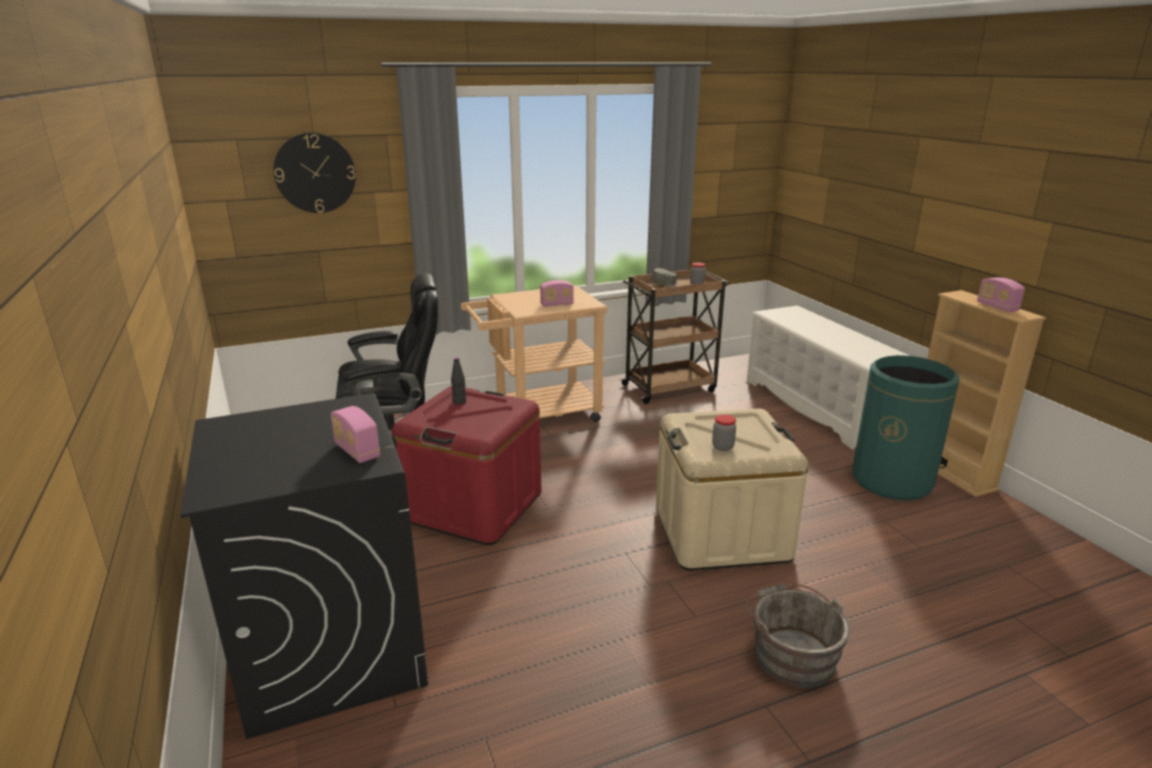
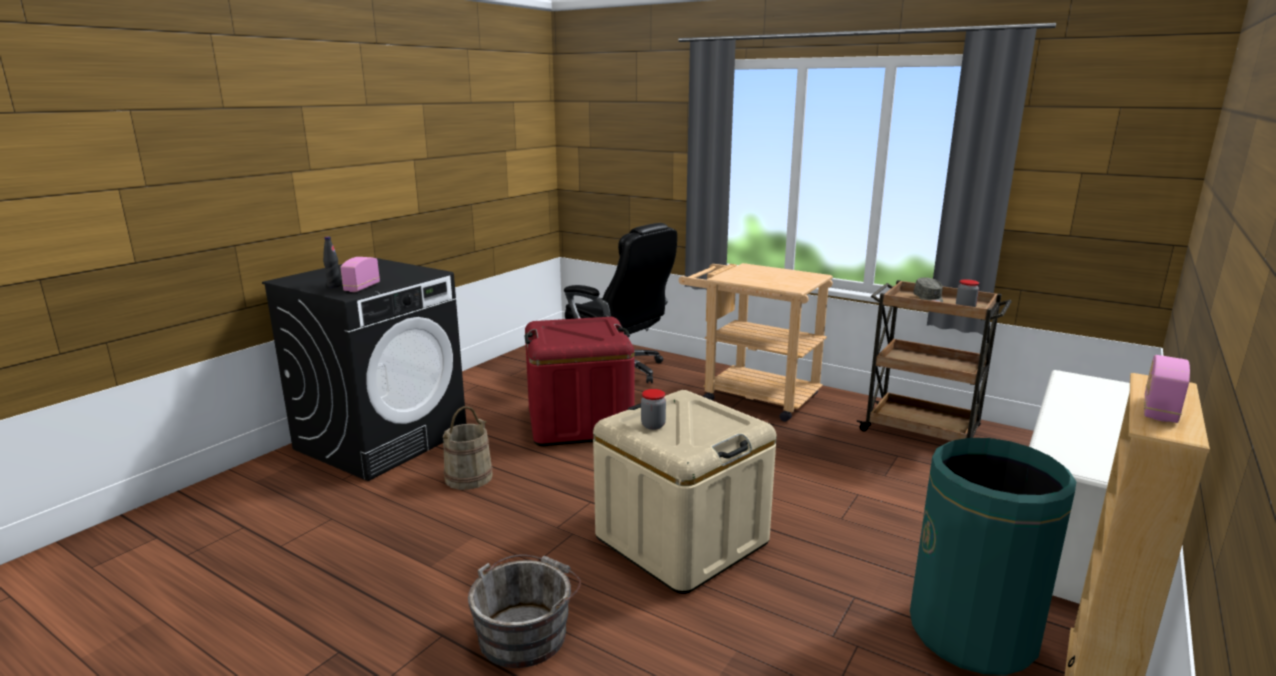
camera: 55 degrees right, 5 degrees down
(315, 173) = (632, 131): wall clock -> none
(459, 402) = (591, 326): black bottle -> black bottle (334, 286)
(503, 608) = (468, 477): none -> beige bucket
(557, 304) = (764, 281): radio -> none

